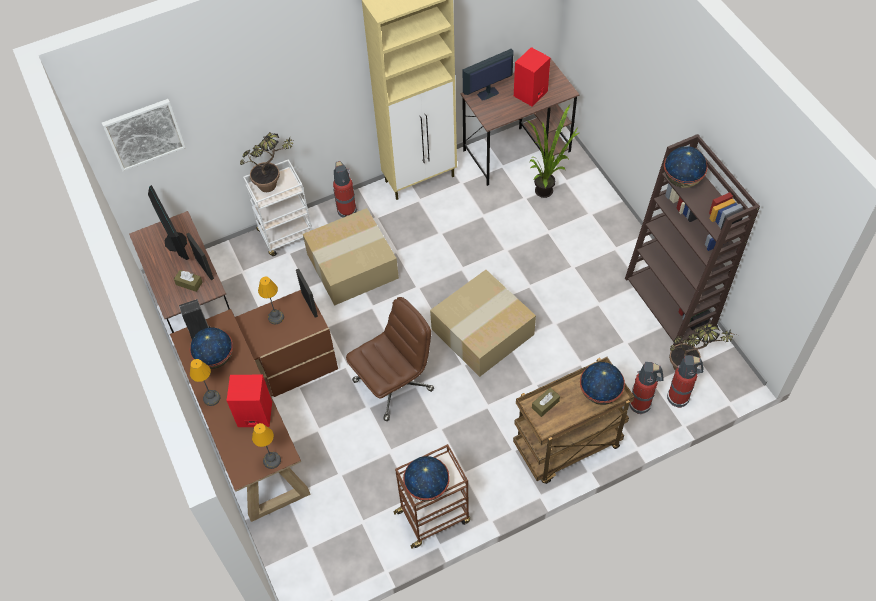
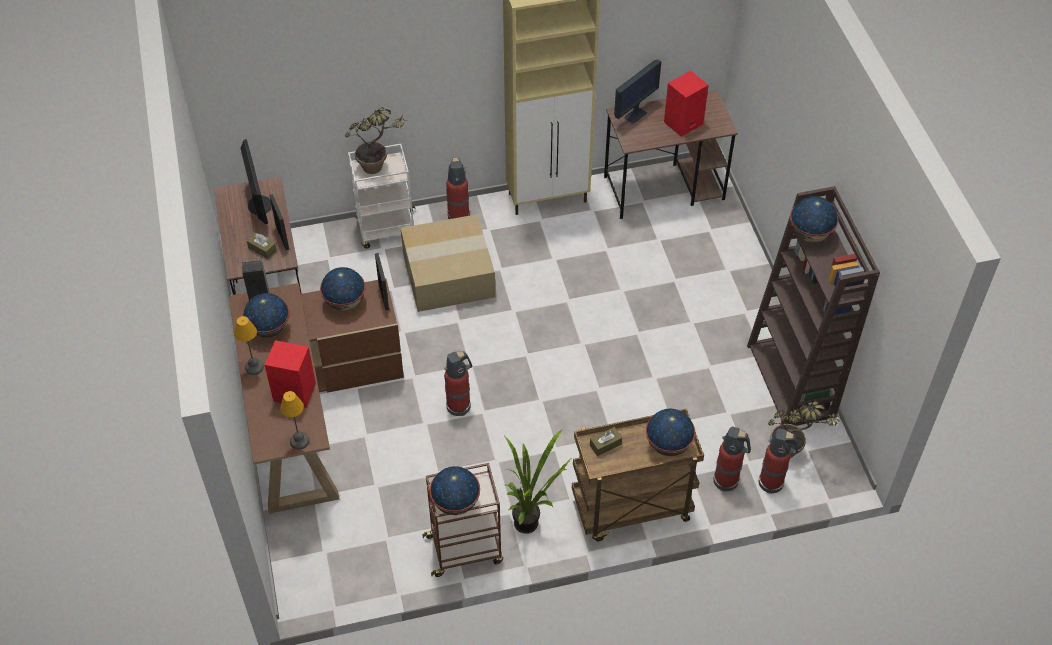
camera: 10 degrees right, 5 degrees down
(144, 134) = (248, 82): picture -> none
(276, 317) = (345, 302): table lamp -> globe
(394, 384) = (459, 405): brown office chair -> fire extinguisher
(482, 333) = (571, 372): cardboard box -> none
(487, 94) = (635, 115): monitor -> monitor turned 150 degrees clockwise
(548, 190) = (687, 236): potted plant -> potted plant (532, 523)

